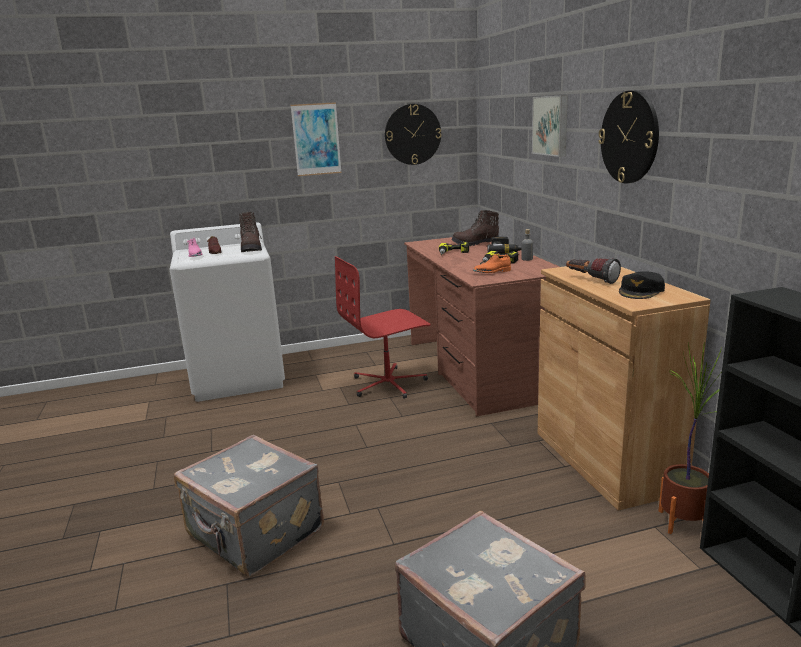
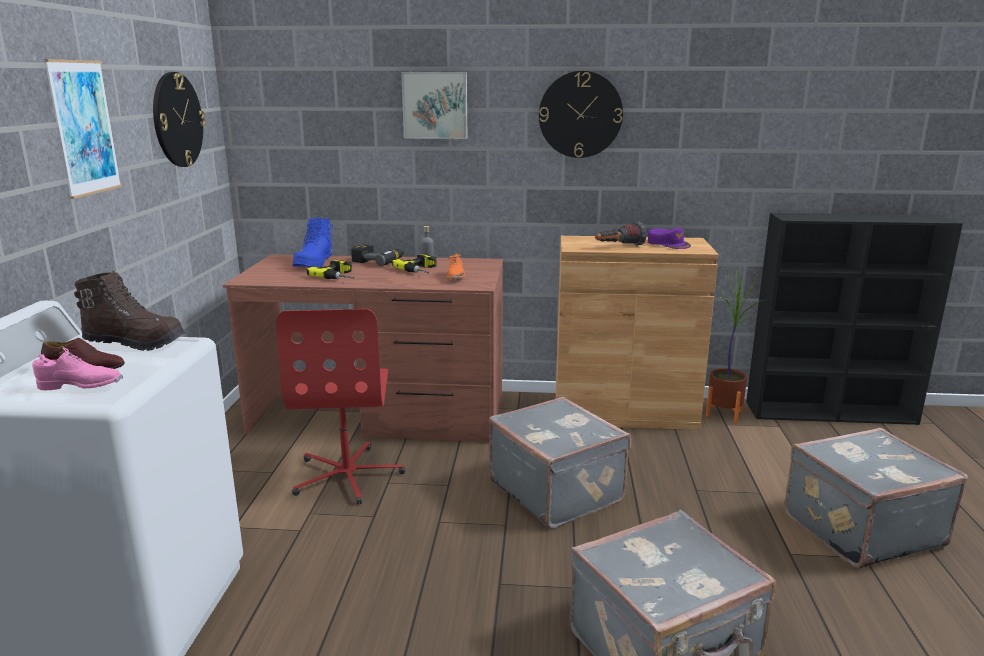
camera: 70 degrees left, 0 degrees up
(427, 456) = (557, 490): none -> grey suitcase
(475, 243) = (315, 263): brown boot -> blue boot
(641, 291) = (668, 244): black cap -> purple cap

